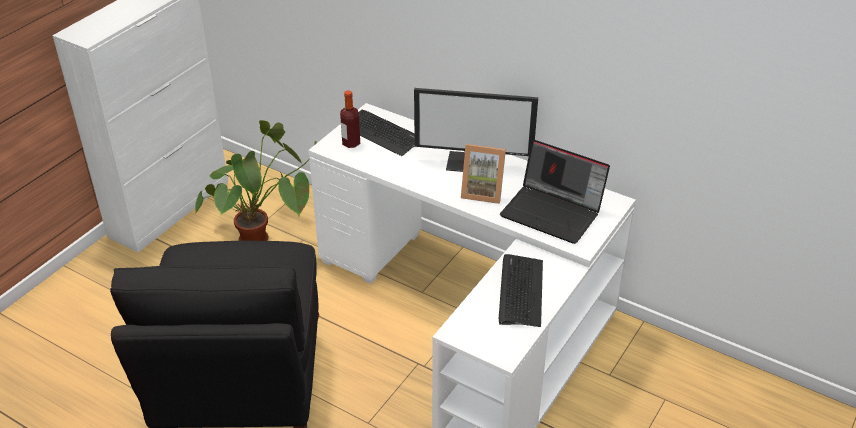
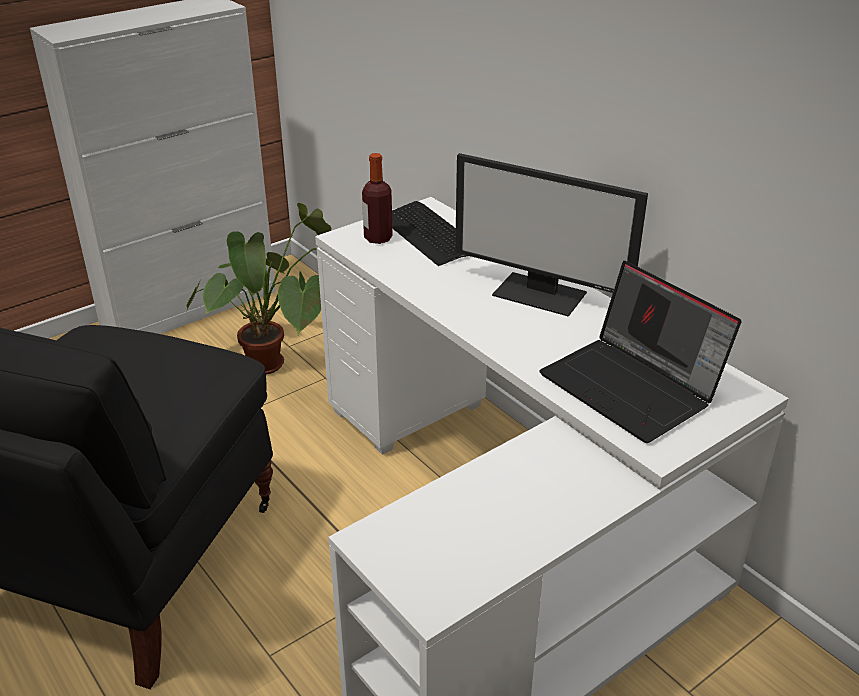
camera: 20 degrees right, 5 degrees down
(482, 192) = (532, 335): picture frame -> none
(520, 291) = (518, 500): keyboard -> none

